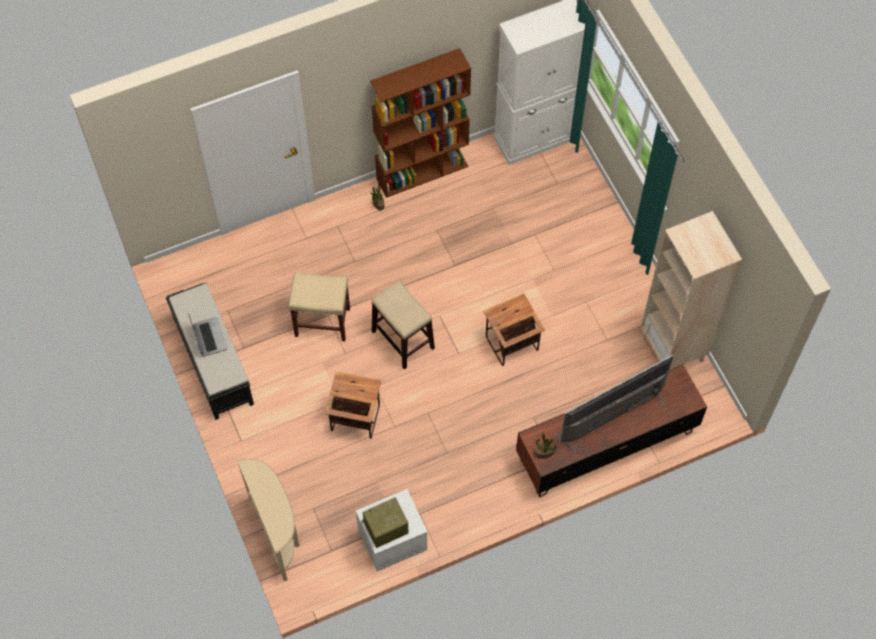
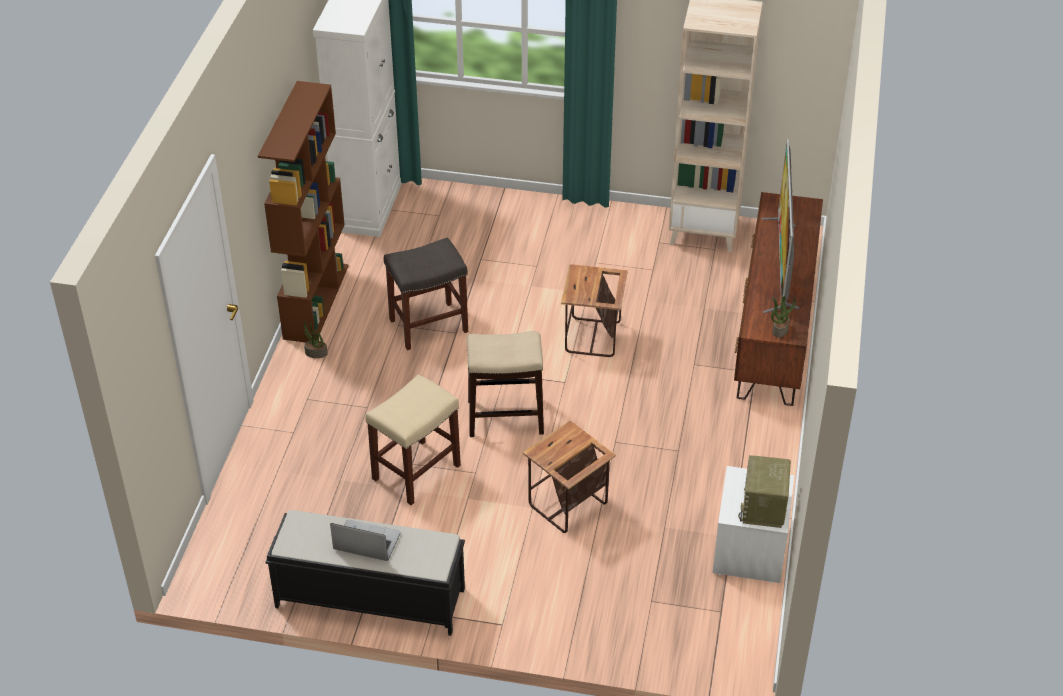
camera: 55 degrees left, 20 degrees down
(278, 533) = (657, 651): beige console table -> none
(450, 246) = (429, 325): none -> grey stool

